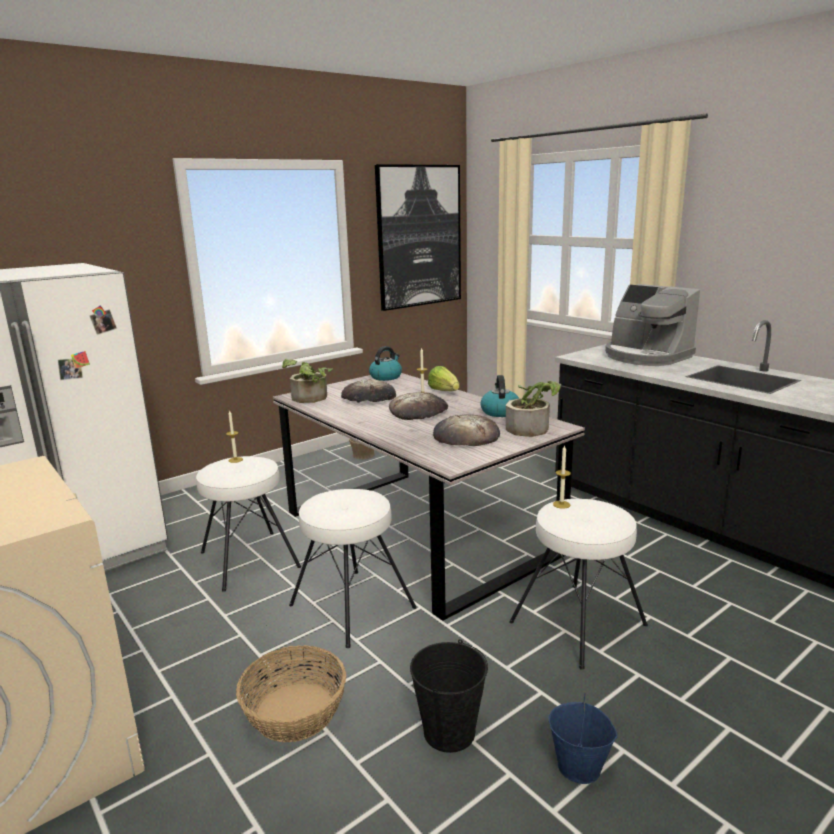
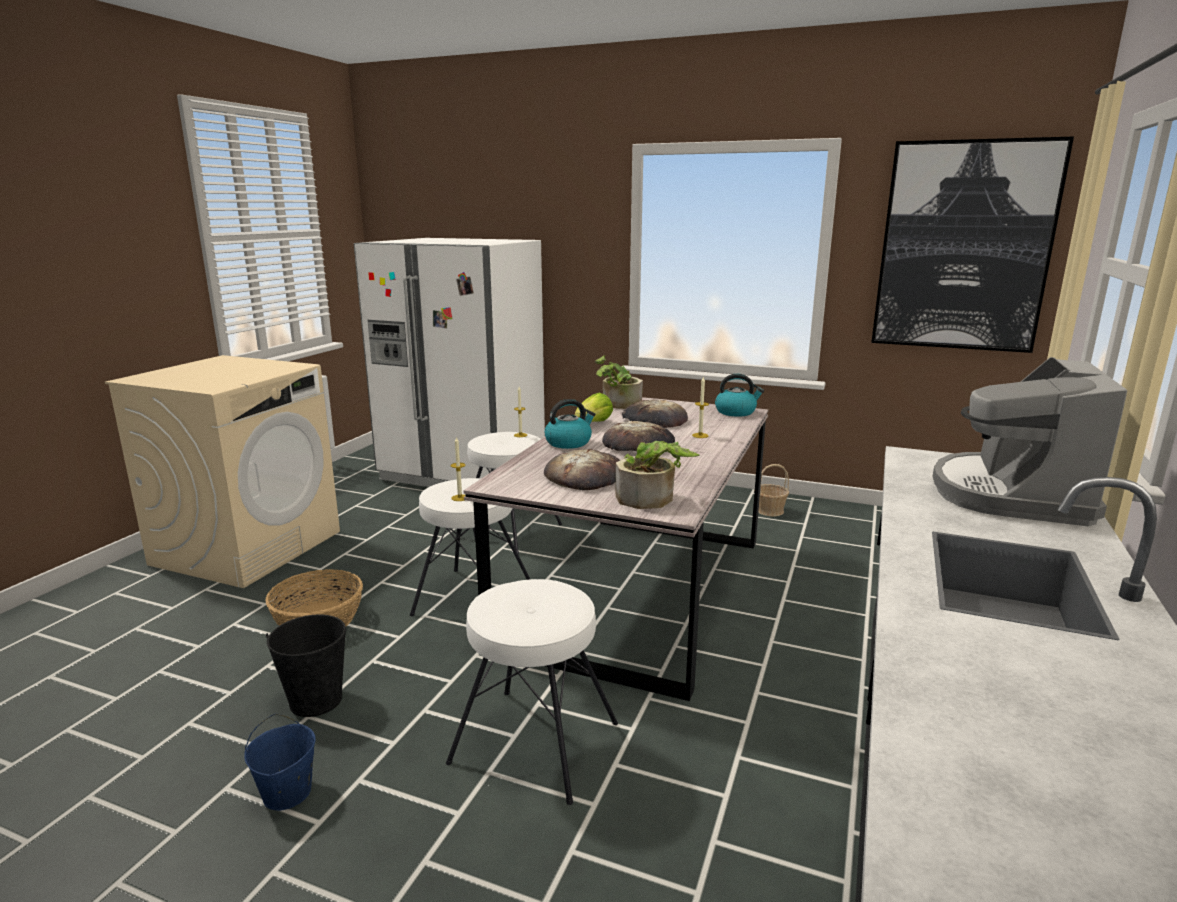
camera: 60 degrees right, 0 degrees up
(444, 391) = (725, 441): lettuce -> lettuce (593, 424)
(499, 412) = (689, 476): kettle -> kettle (569, 442)
(561, 504) = (549, 585): candle -> candle (460, 498)

